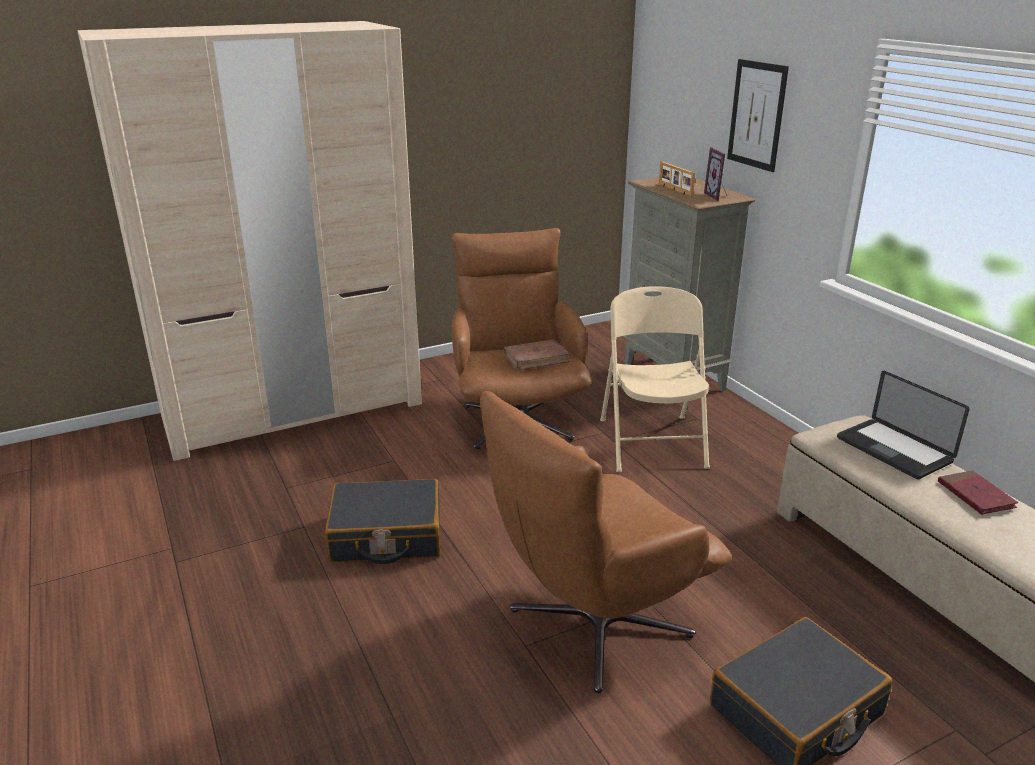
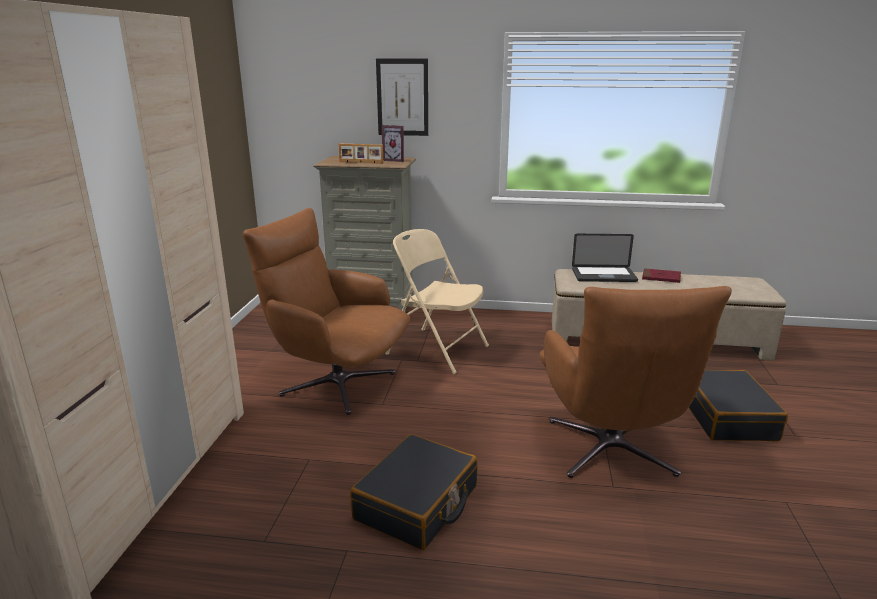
camera: 55 degrees left, 5 degrees down
(536, 358) = (362, 315): brown book -> none

